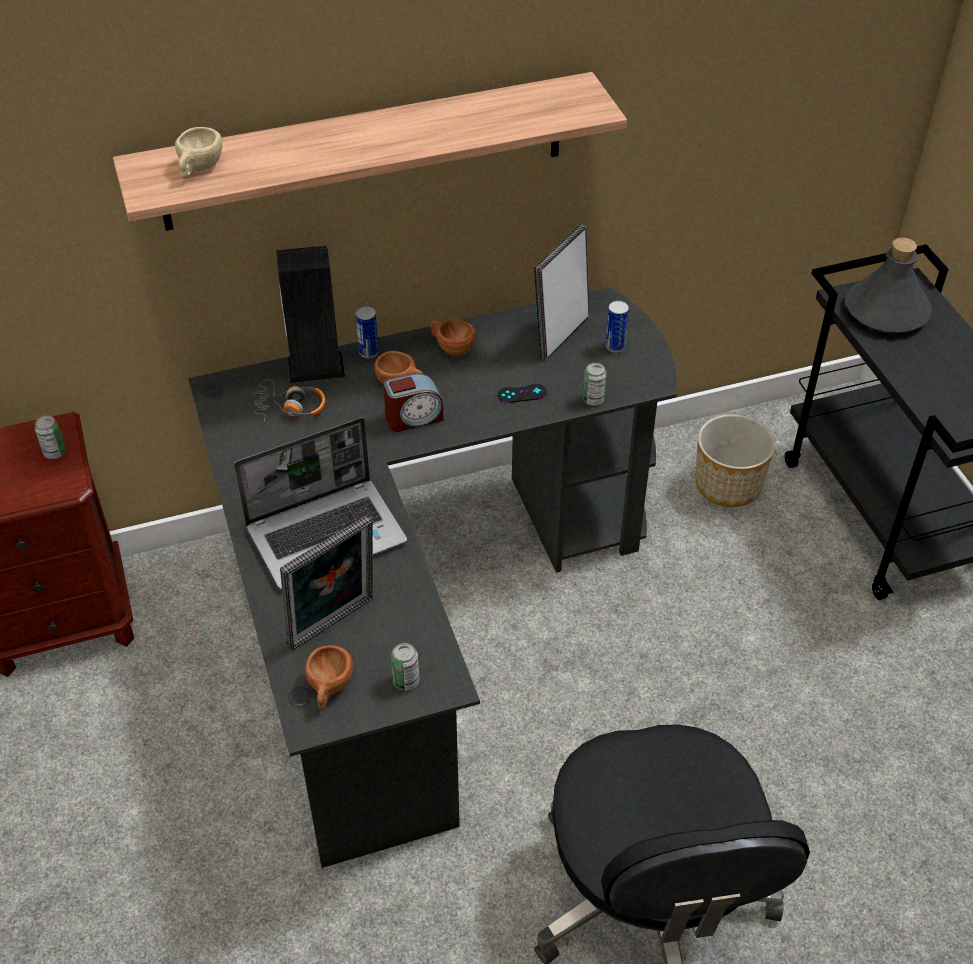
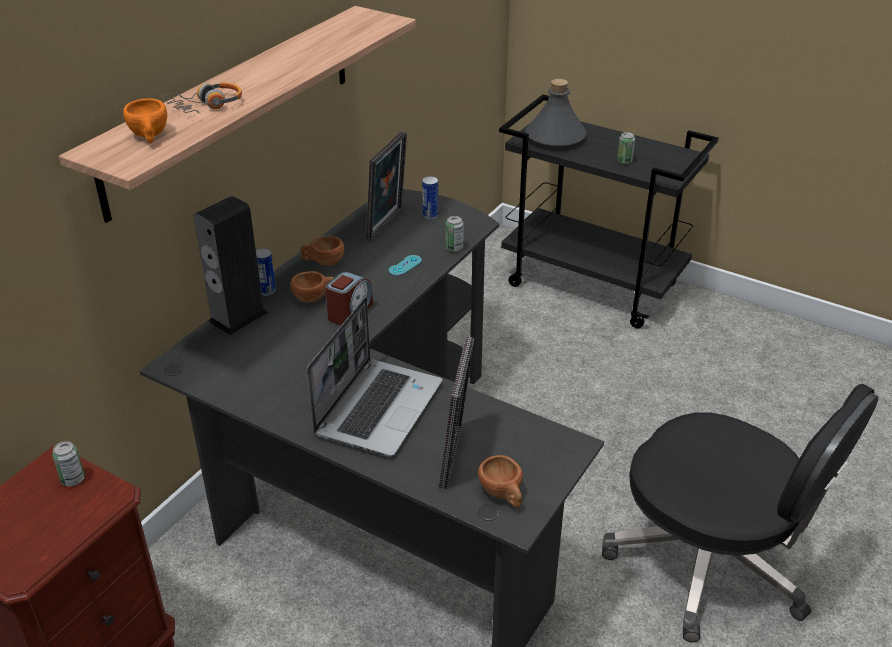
camera: 40 degrees left, 10 degrees down
(199, 169) = (150, 137): beige cup -> orange cup
(290, 407) = (249, 349): headphones -> headphones (206, 106)
(406, 681) = (546, 459): can -> can (624, 161)
(522, 393) = (405, 265): black game controller -> turquoise game controller
(560, 335) = (388, 225): picture frame -> picture frame turned 150 degrees counterclockwise
(729, 485) = (492, 313): planter -> none

